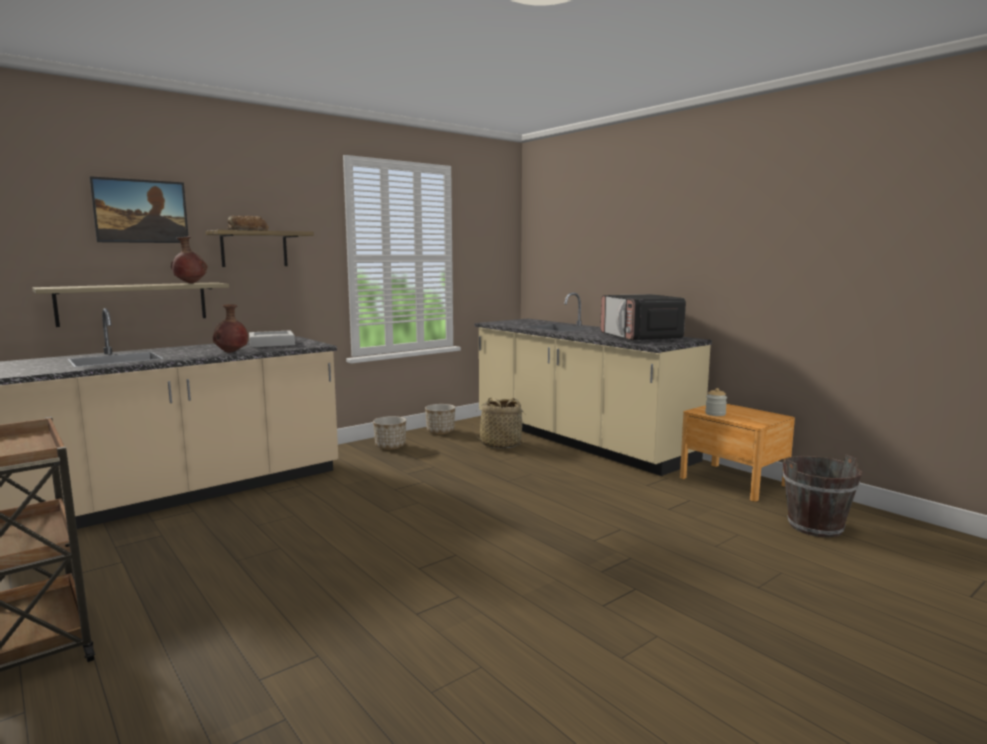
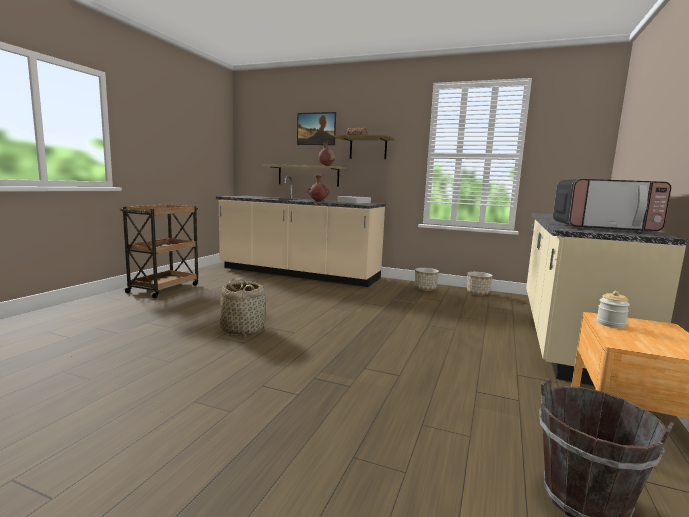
camera: 60 degrees right, 0 degrees up
(500, 444) = (492, 311): basket -> basket (243, 329)
(640, 337) = (602, 228): microwave -> microwave turned 120 degrees counterclockwise

